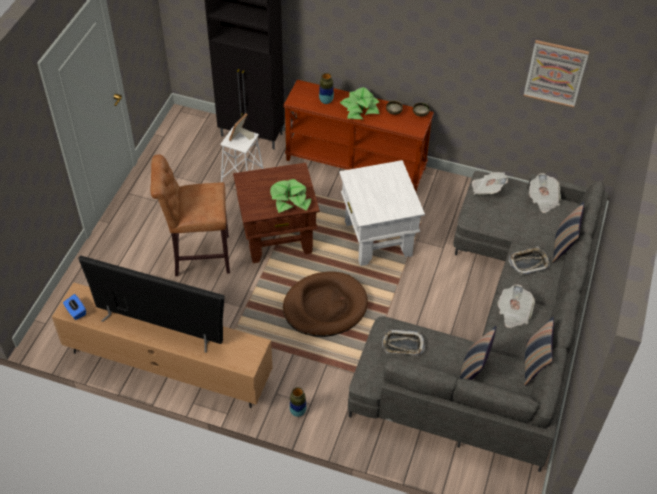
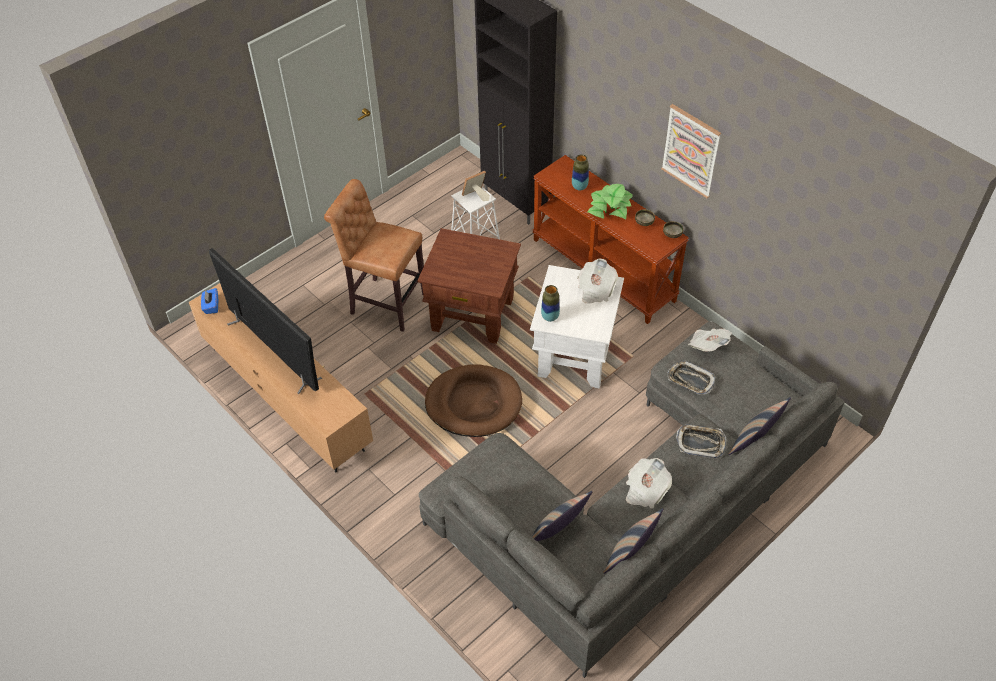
camera: 30 degrees right, 0 degrees up
(290, 200) = (478, 275): potted plant -> none
(298, 411) = (377, 496): vase -> vase (550, 317)
(402, 345) = (501, 471): tray -> tray (690, 380)
(543, 199) = (766, 381): newspaper -> newspaper (595, 290)
(555, 73) = (816, 234): picture -> picture (691, 151)

